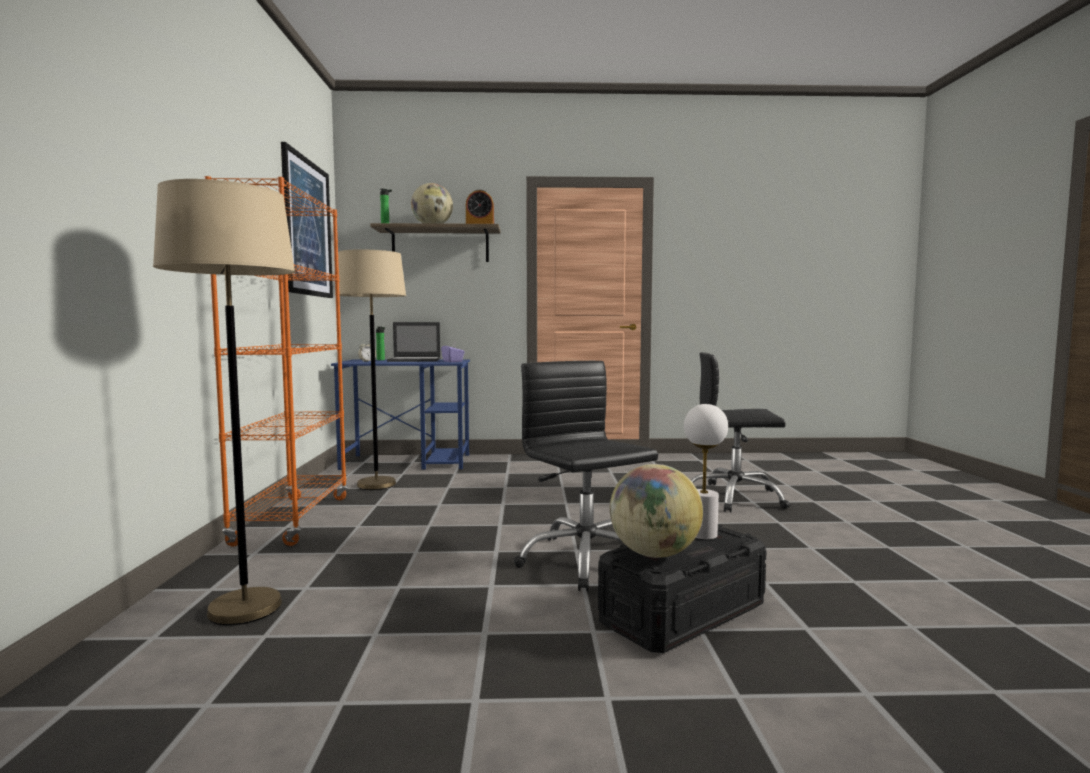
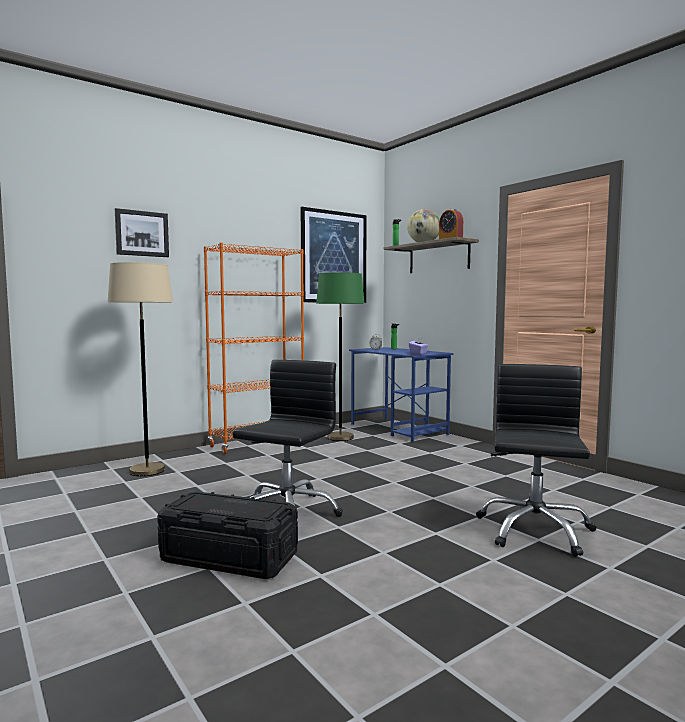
camera: 55 degrees right, 0 degrees up
(118, 123) = (142, 233): none -> picture
(376, 485) = (340, 437): beige floor lamp -> green floor lamp
(415, 360) = (408, 351): laptop -> none
(654, 554) = (198, 500): globe -> none
(703, 534) = (258, 506): white table lamp -> none
(734, 498) = (534, 530): black office chair -> black office chair turned 45 degrees clockwise

